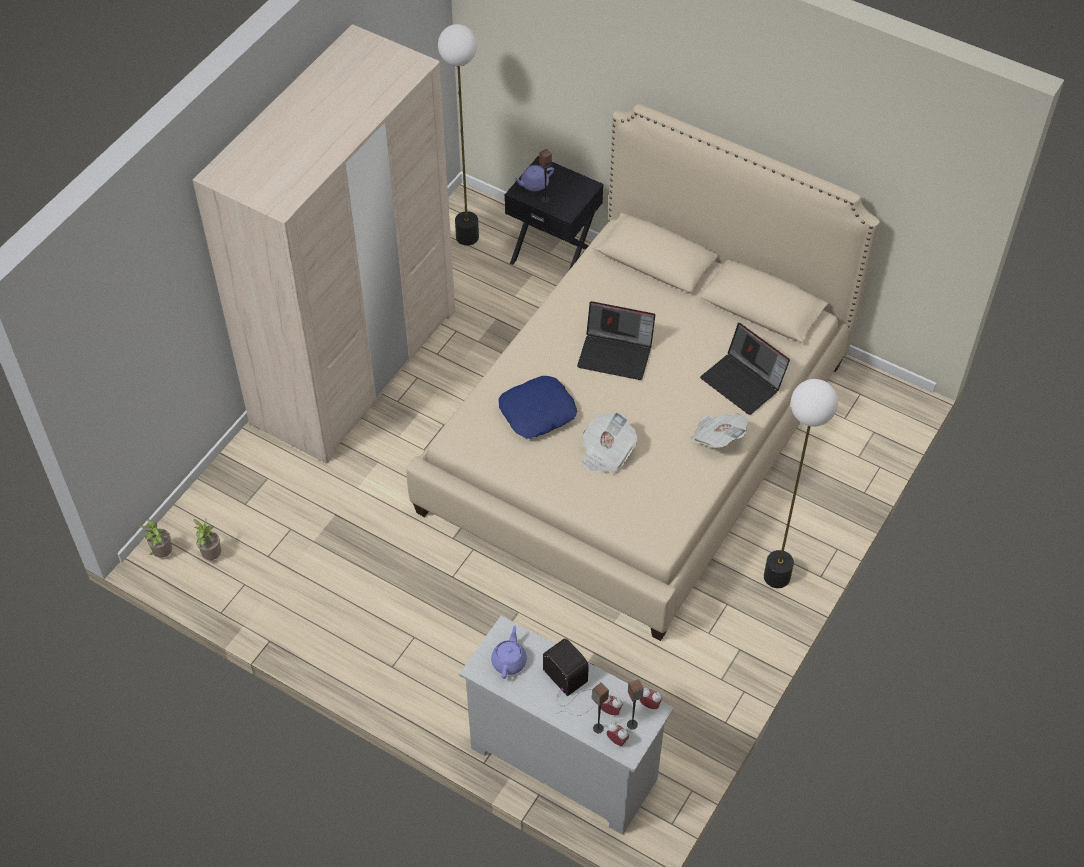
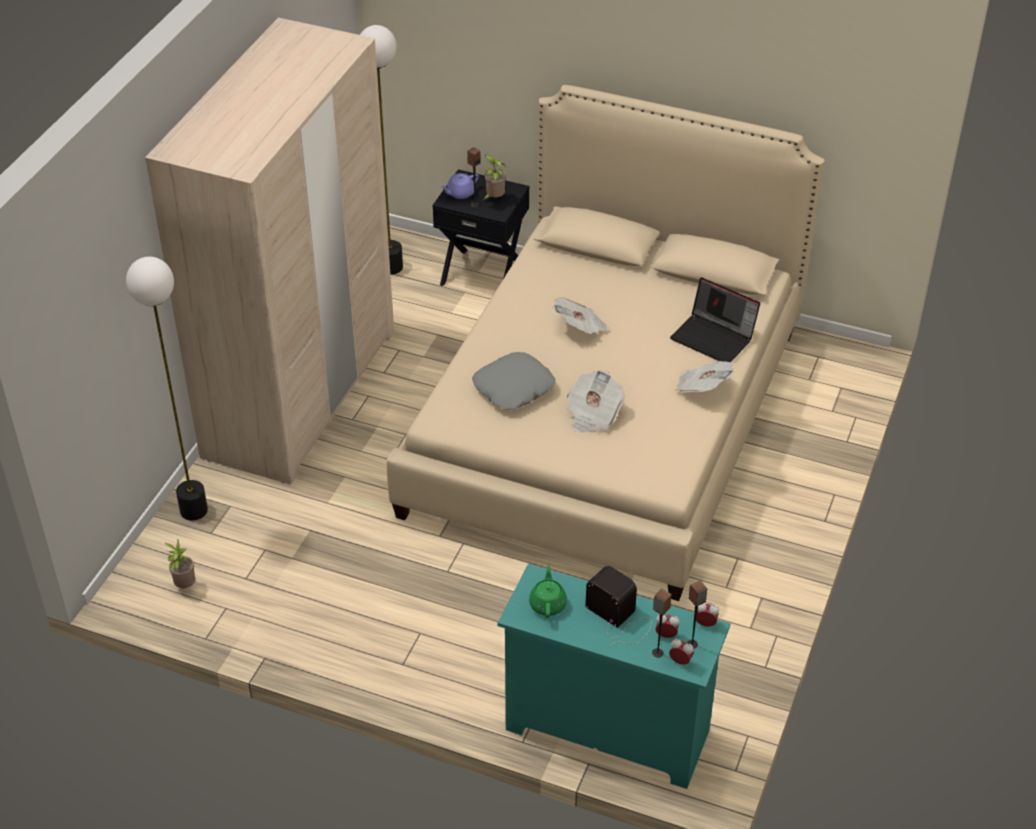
camera: 10 degrees left, 10 degrees down
(162, 554) = (129, 591): potted plant -> potted plant (494, 198)
(509, 661) = (548, 604): purple teapot -> green teapot
(538, 412) = (514, 388): blue pillow -> grey pillow
(563, 763) = (606, 729): white dresser -> turquoise dresser
(616, 354) = (580, 328): laptop -> newspaper
(777, 577) = (781, 527): floor lamp -> floor lamp (193, 510)

